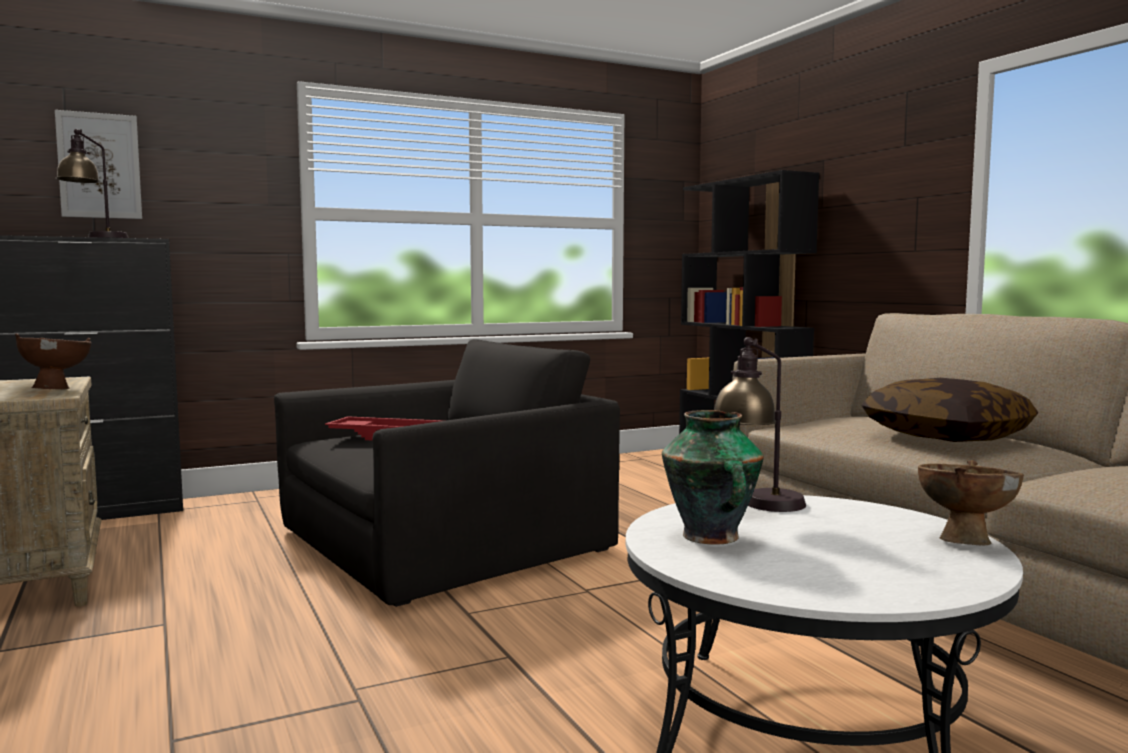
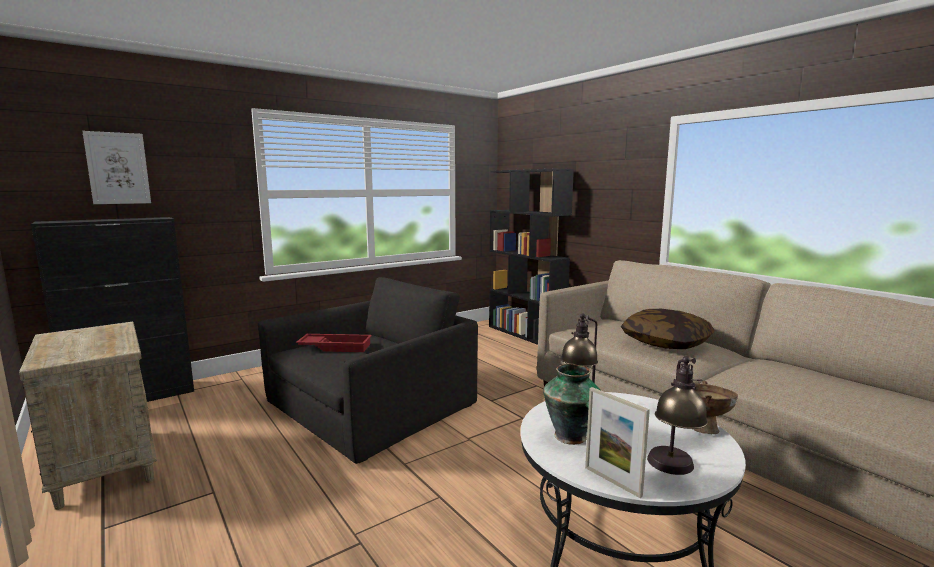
camera: 10 degrees left, 5 degrees up
(58, 389) = (120, 341): brown bowl -> none
(95, 237) = (120, 219): table lamp -> table lamp (672, 472)
(752, 585) = (612, 481): none -> picture frame

